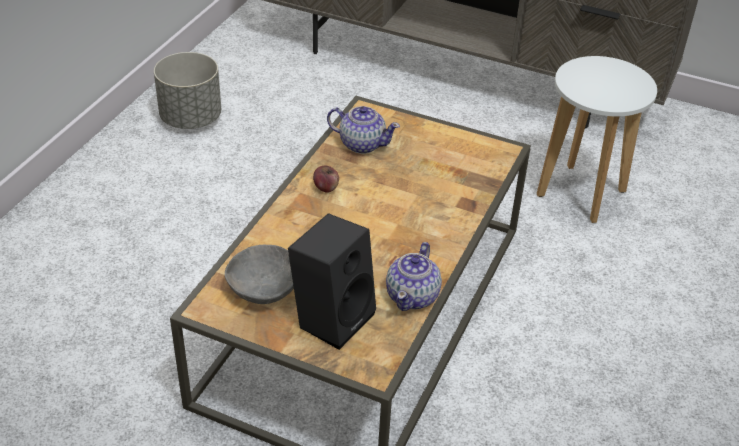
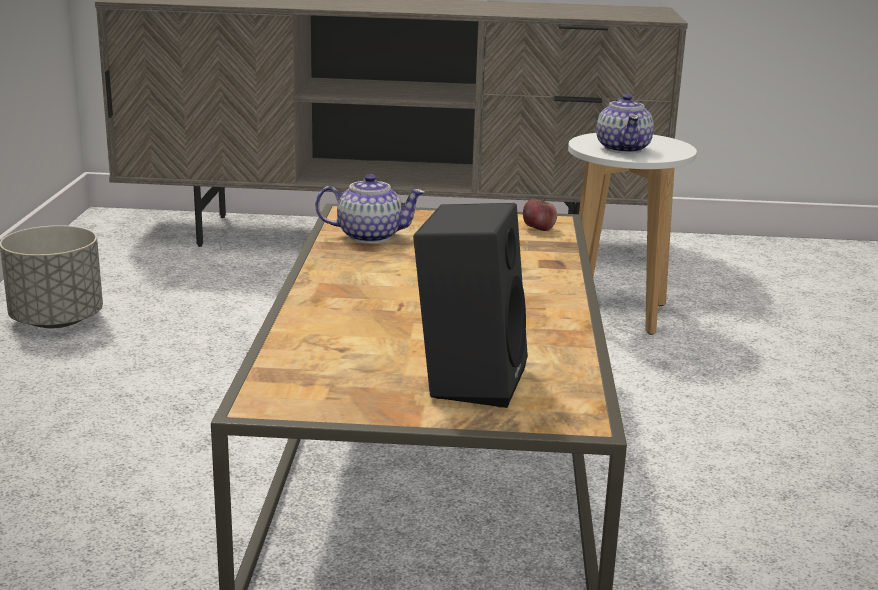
camera: 20 degrees left, 20 degrees down
(264, 289) = (341, 370): grey bowl -> none
(326, 187) = (352, 274): apple -> apple (539, 229)
(413, 296) = (561, 344): teapot -> teapot (623, 148)

